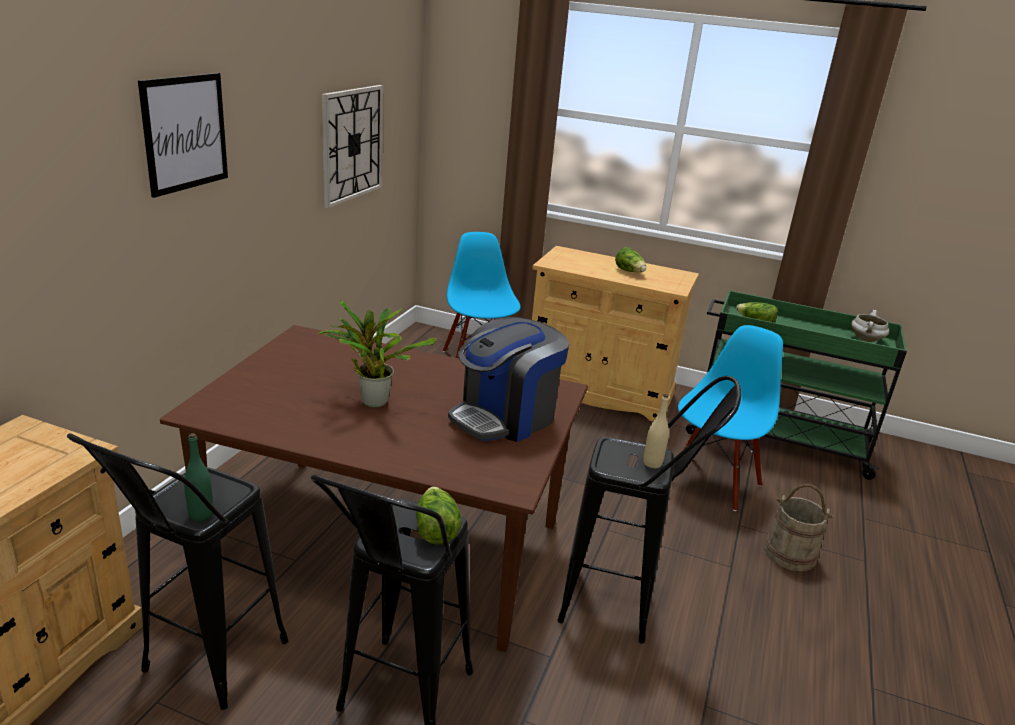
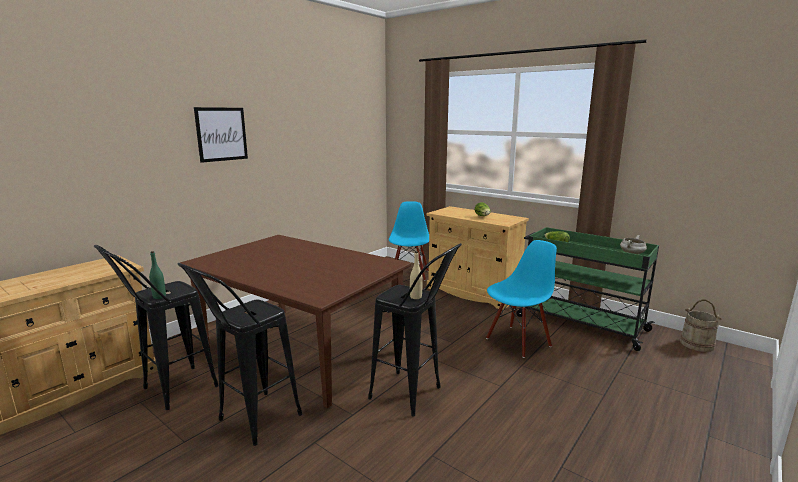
camera: 20 degrees right, 10 degrees down
(352, 144) = (333, 151): wall clock -> none
(372, 401) = (284, 262): potted plant -> none
(435, 529) = (263, 312): lettuce -> none
(505, 417) = (347, 272): coffee machine -> none
(790, 553) = (548, 384): beige bucket -> beige bucket (697, 344)

